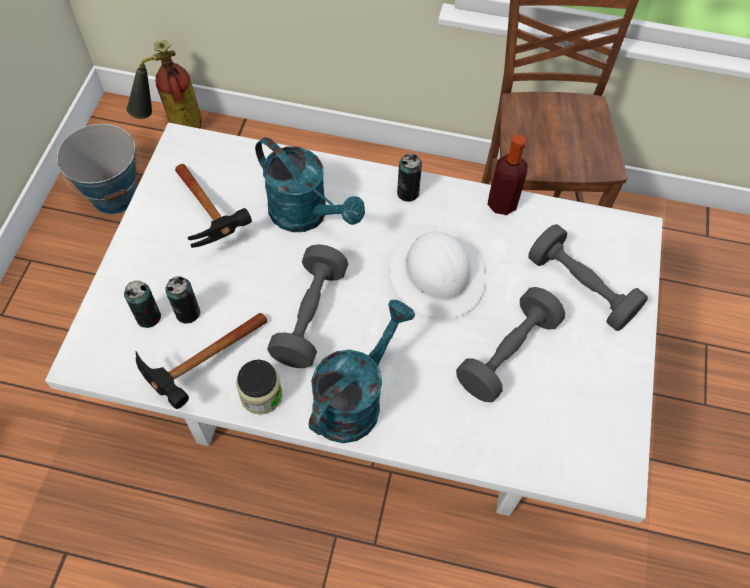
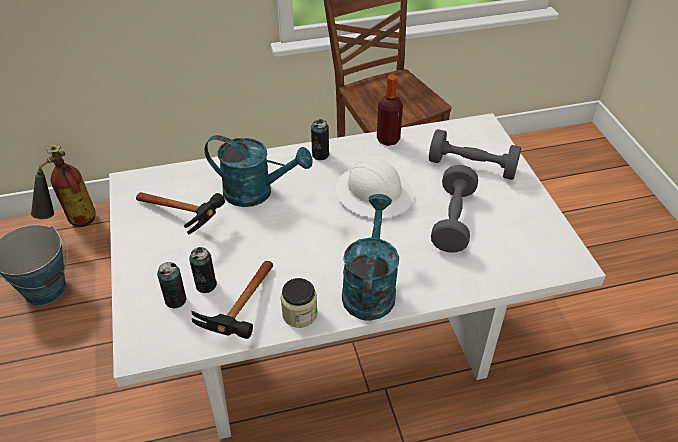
camera: 25 degrees left, 15 degrees down
(310, 316) = (302, 251): grey dumbbell -> none

